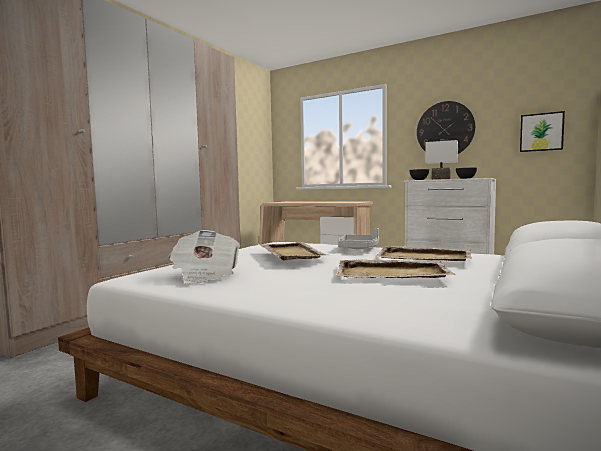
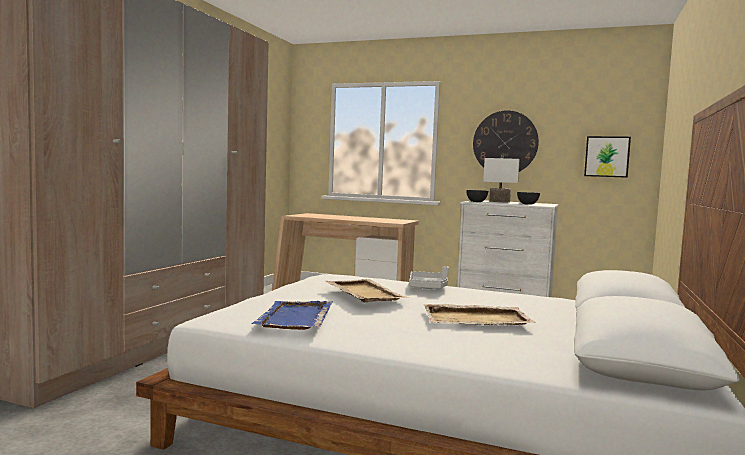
camera: 10 degrees left, 0 degrees up
(205, 275) = (295, 318): newspaper -> blue tray
(424, 257) = (498, 300): beige tray -> none

